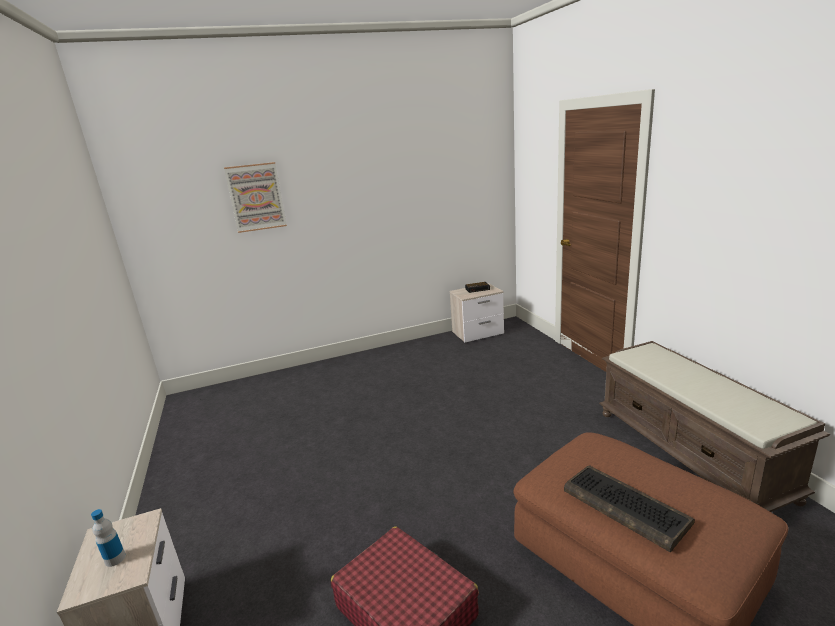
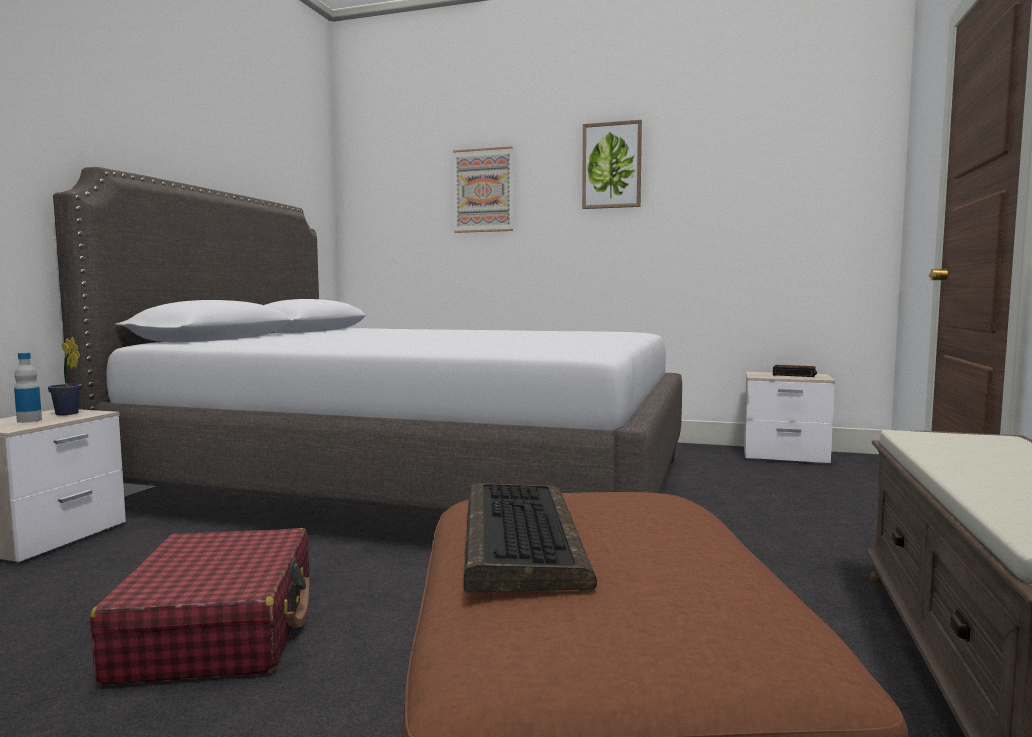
camera: 35 degrees right, 15 degrees down
(124, 533) = (68, 414): none -> potted plant
(326, 438) = (417, 483): none -> grey bed
(352, 172) = (612, 165): none -> picture

